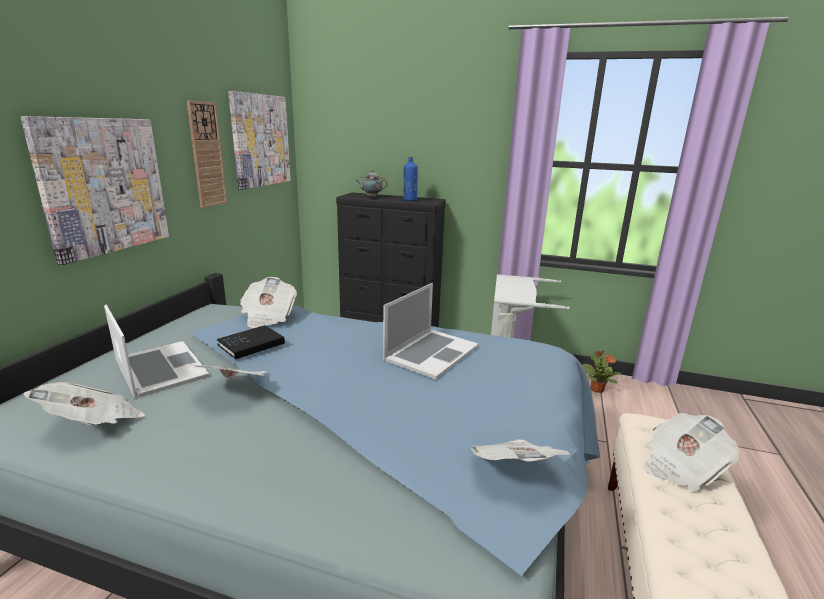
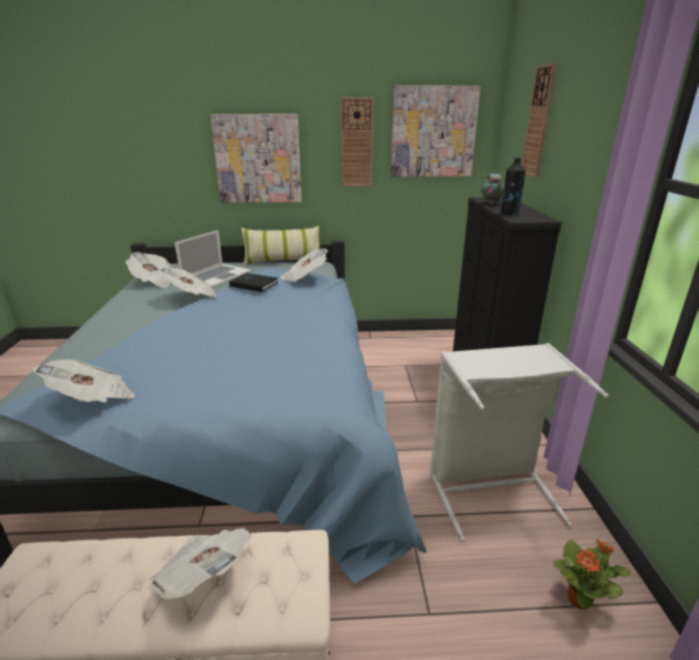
camera: 70 degrees right, 5 degrees up
(172, 322) = (283, 261): none -> pillow
(378, 130) = (538, 122): none -> wall clock
(410, 200) = (509, 213): blue bottle -> black bottle
(431, 353) = (276, 342): laptop -> none

